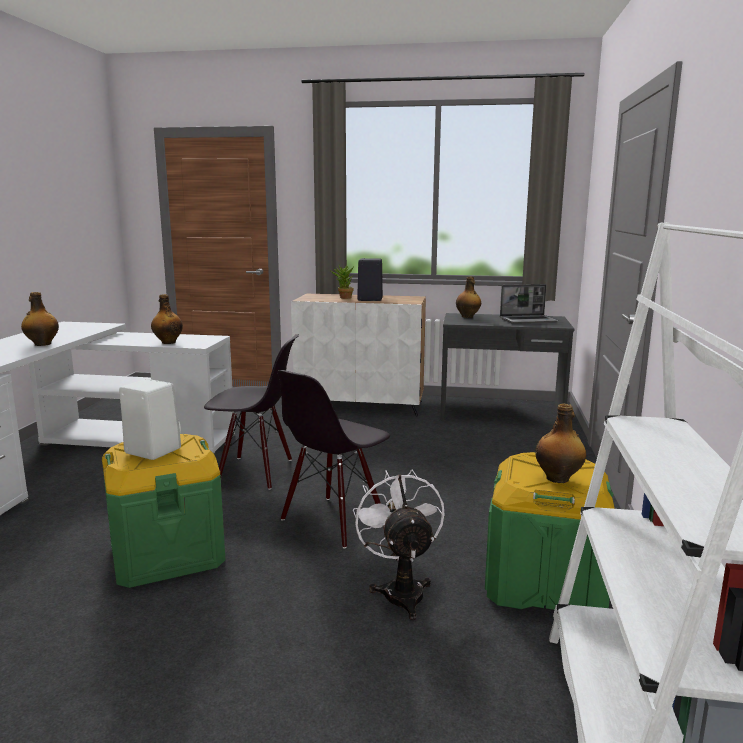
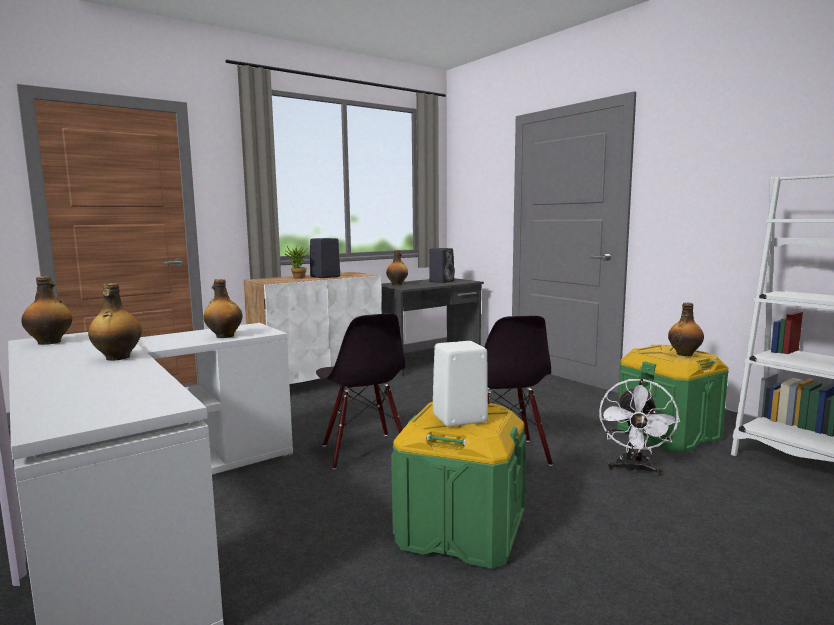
camera: 45 degrees left, 5 degrees down
(66, 326) = (50, 342): none -> bottle
(255, 472) = (364, 451): black chair -> black chair turned 105 degrees clockwise
(401, 590) = (634, 469): white fan -> white fan turned 105 degrees counterclockwise
(528, 320) = (442, 281): laptop -> black speaker

